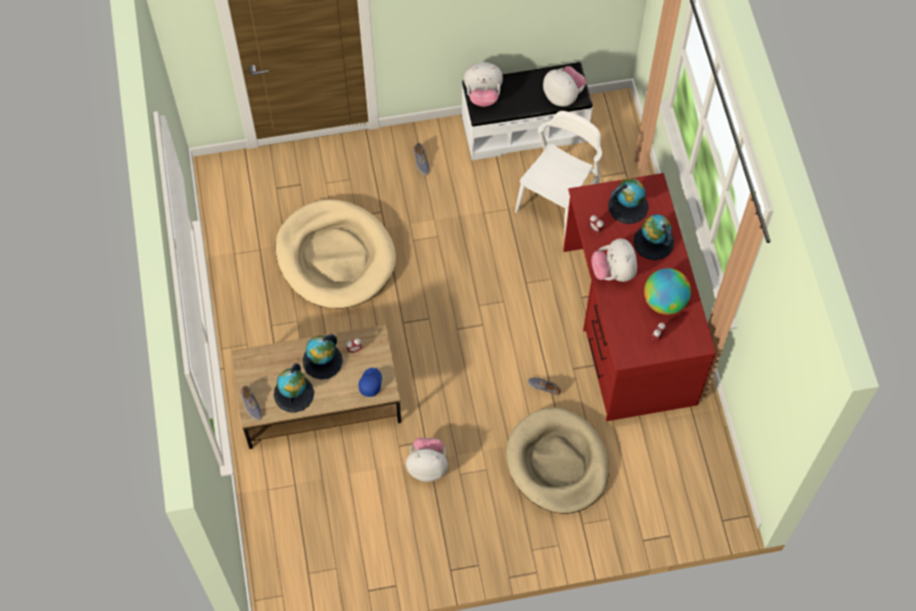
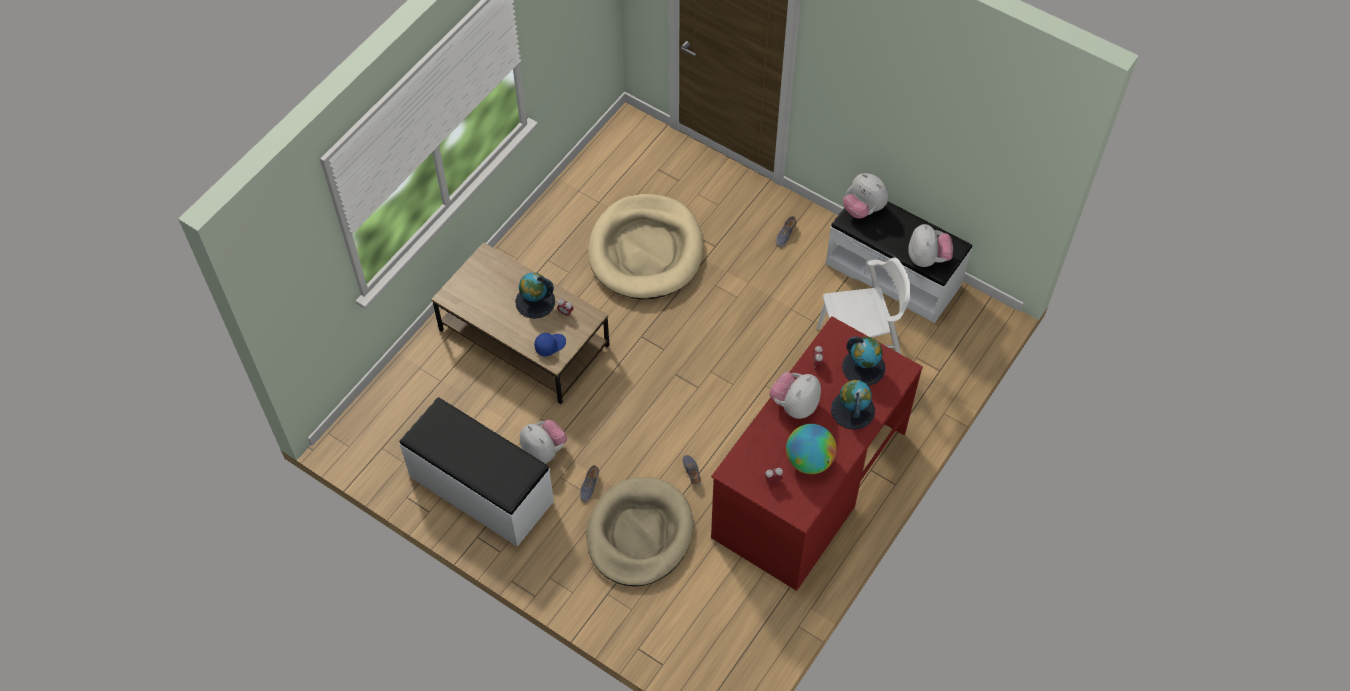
camera: 45 degrees right, 5 degrees down
(251, 405) = (454, 290): shoe -> shoe (589, 486)
(294, 394) = (490, 307): globe -> none
(415, 535) = (480, 489): none -> white bench

